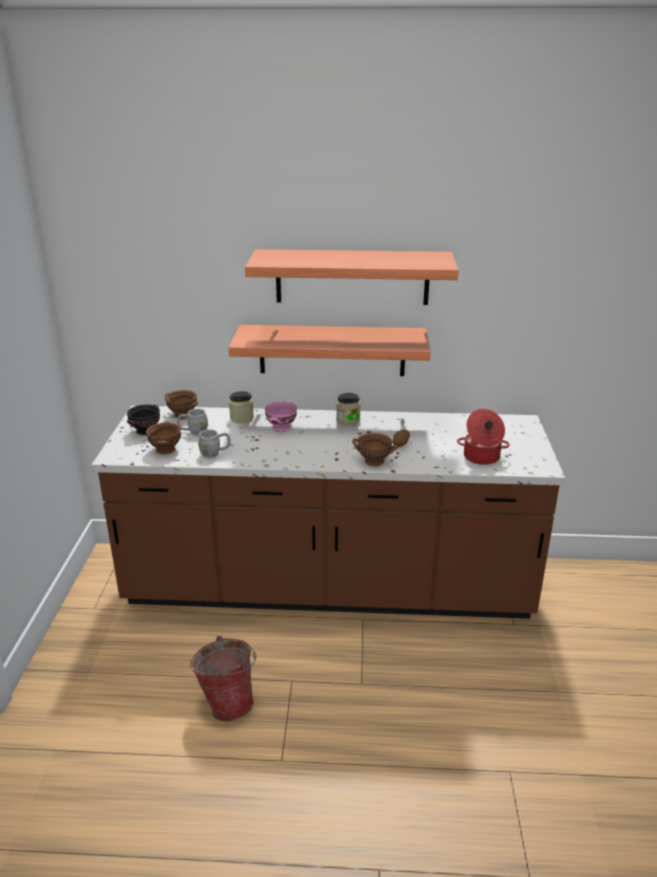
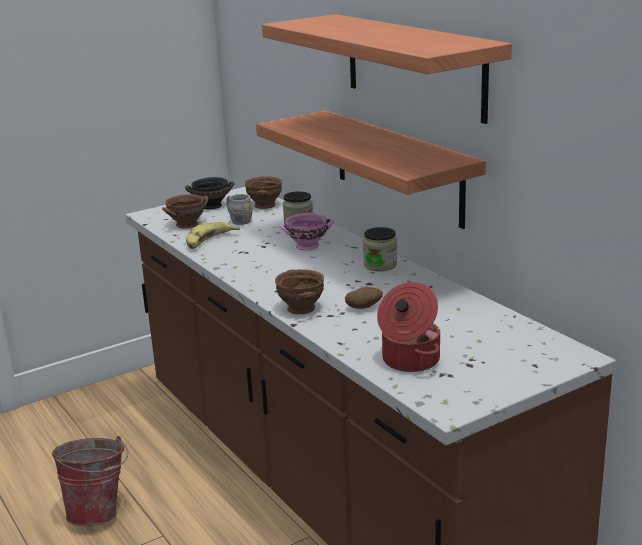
camera: 55 degrees right, 5 degrees down
(215, 453) = (209, 242): grey mug -> banana

